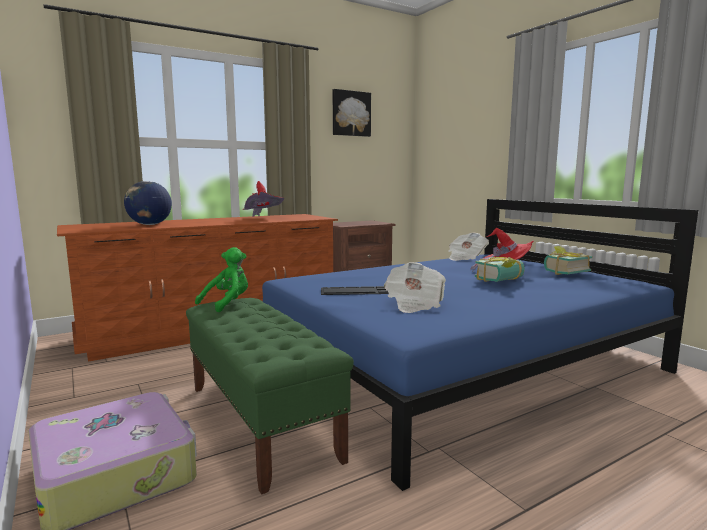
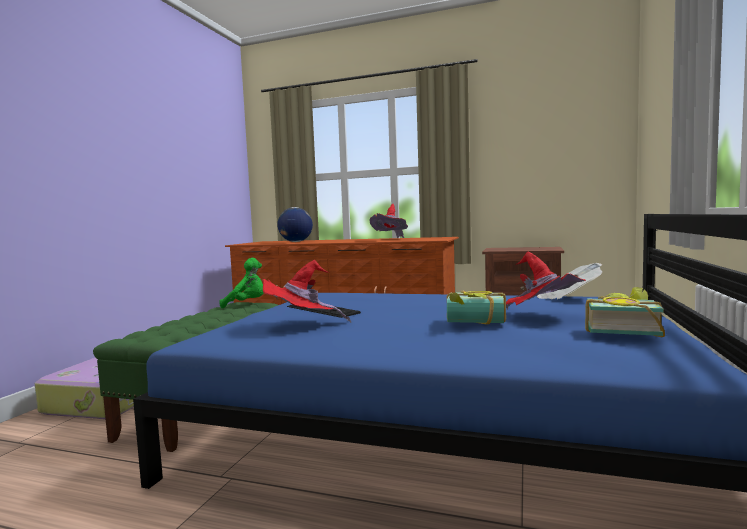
camera: 50 degrees right, 5 degrees down
(350, 113) = (529, 121): picture -> none
(414, 304) = (302, 325): newspaper -> red hat

